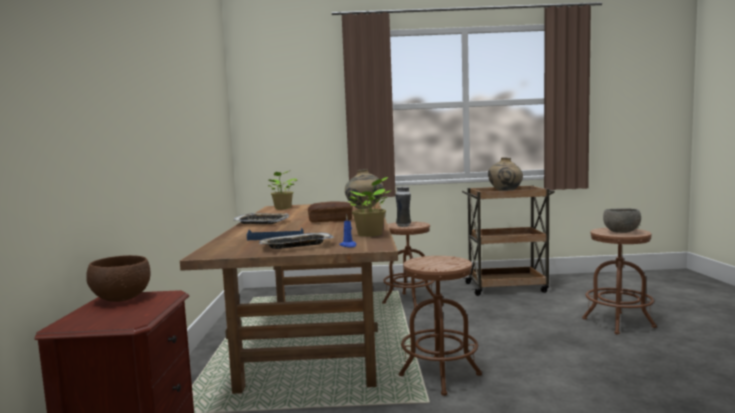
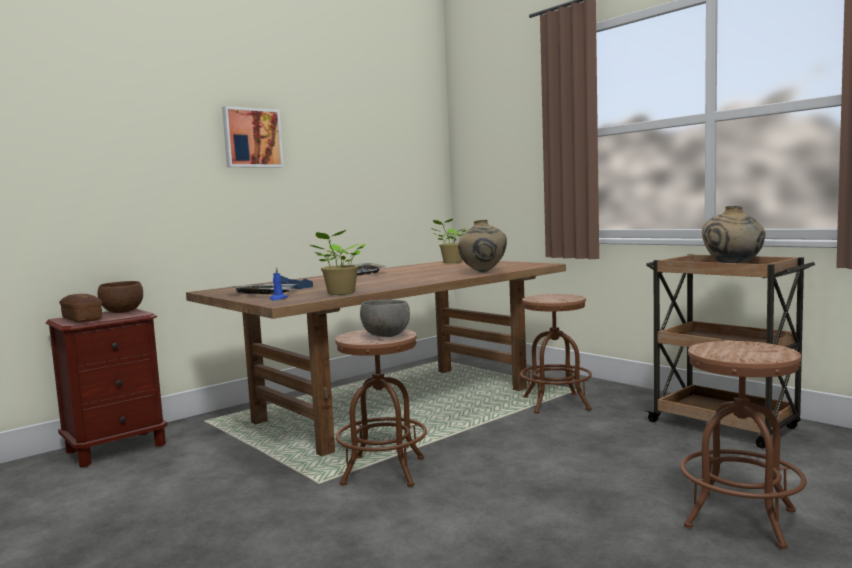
camera: 50 degrees right, 0 degrees up
(151, 82) = (252, 138): none -> picture
(331, 221) = (398, 278): bread -> bread (82, 319)
(404, 226) = (544, 298): vase -> none
(621, 232) = (735, 352): grey bowl -> grey bowl (386, 336)

